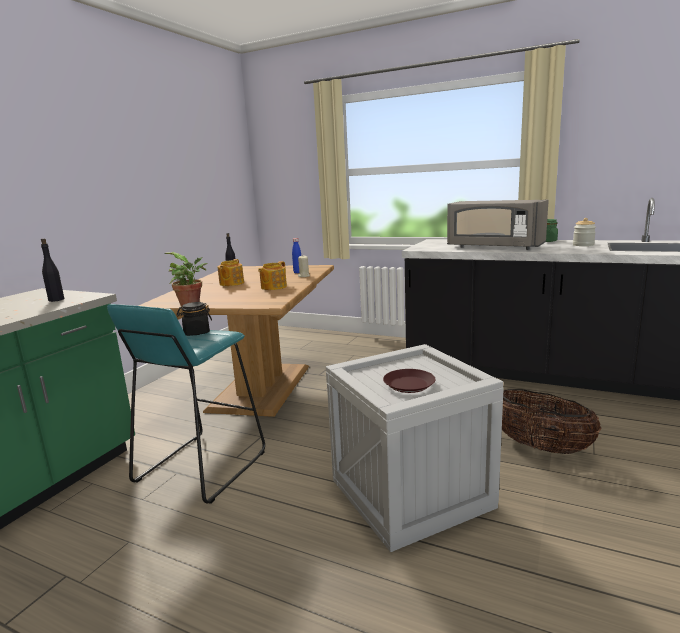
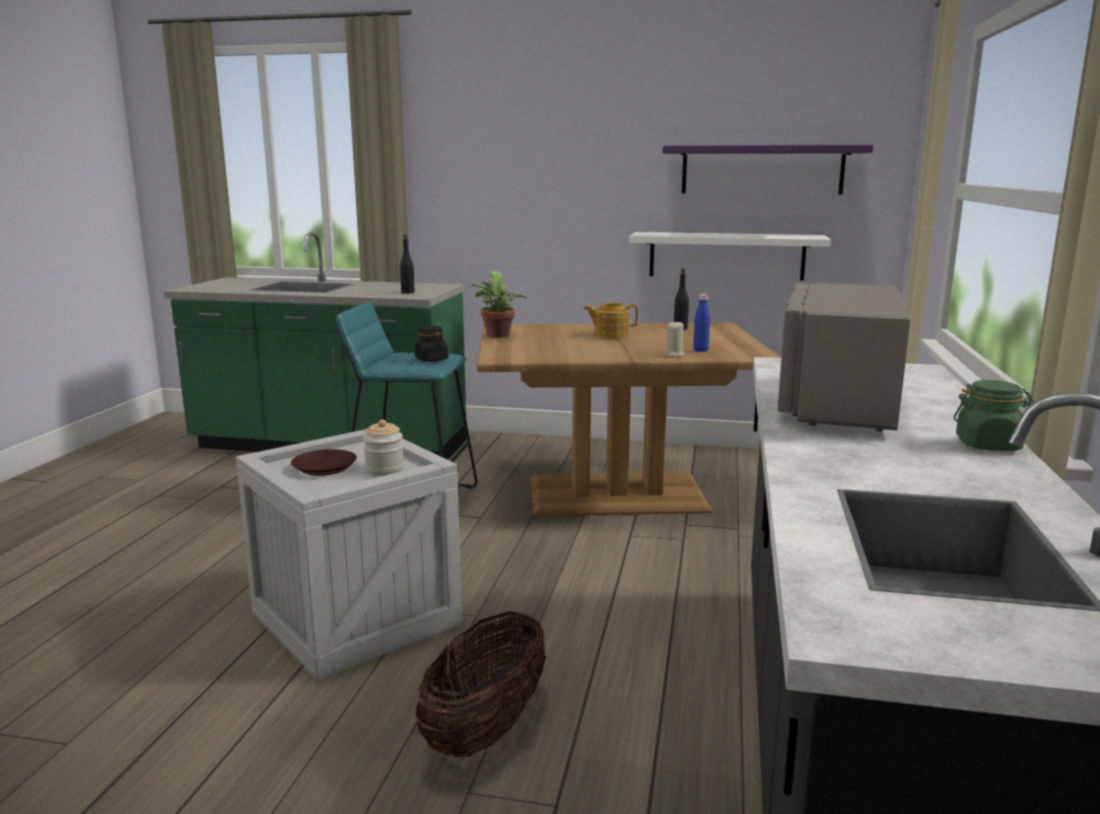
camera: 75 degrees right, 0 degrees up
(192, 228) = (726, 256): none -> white shelf
(198, 171) = (762, 170): none -> purple shelf
(273, 287) = (591, 350): teapot -> none
(583, 245) = (932, 472): jar -> jar (384, 469)

